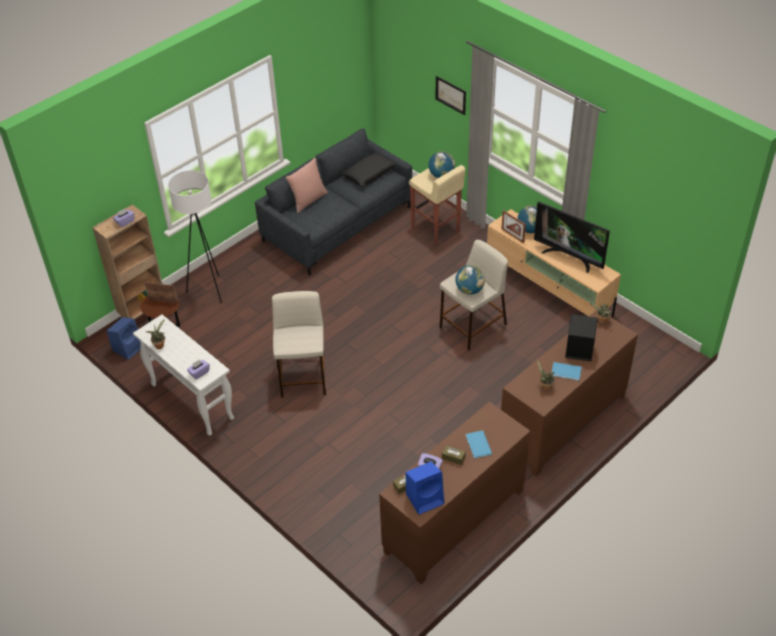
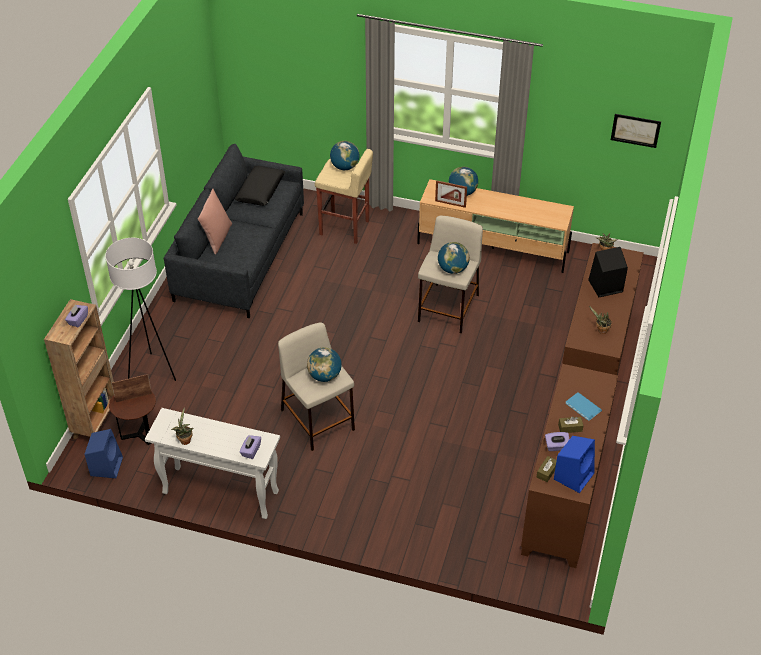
camera: 30 degrees left, 0 degrees up
(302, 337) = (324, 376): none -> globe
(450, 95) = (332, 79): picture -> picture (635, 130)
(566, 372) = (609, 310): blue book -> none
(569, 257) = (517, 206): television -> none

